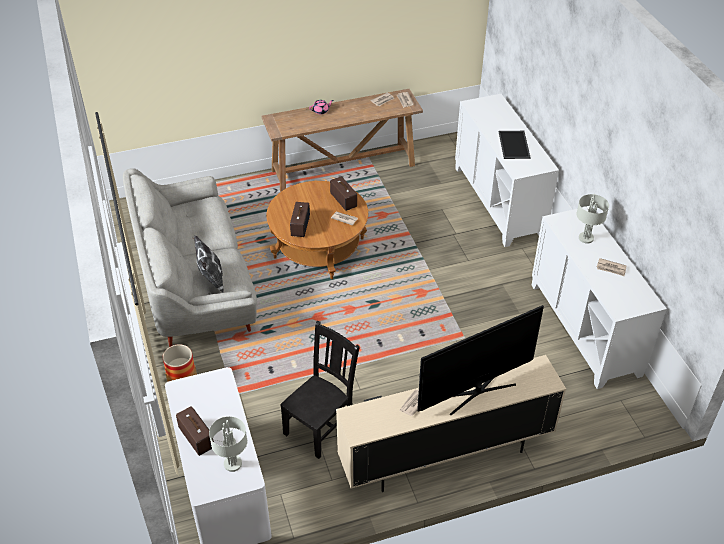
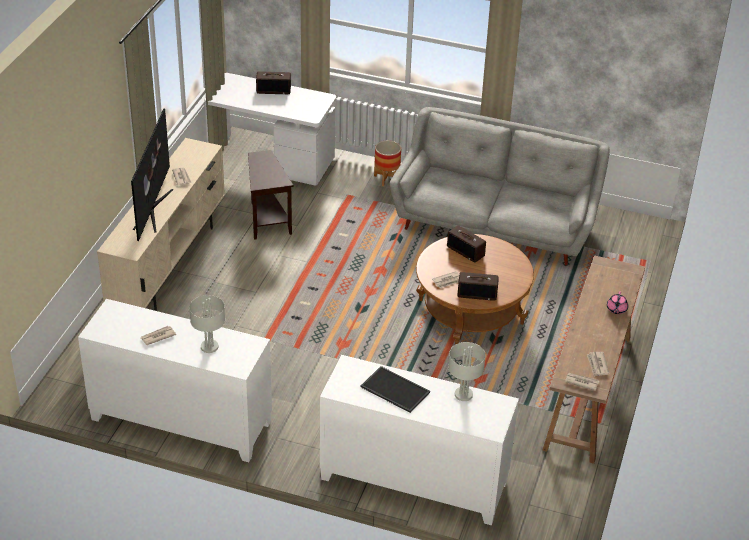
camera: 125 degrees right, 5 degrees down
(211, 280) = (448, 183): pillow -> none
(233, 464) = (234, 95): grey table lamp -> grey table lamp (463, 394)
(321, 426) = (267, 221): black chair -> brown side table

